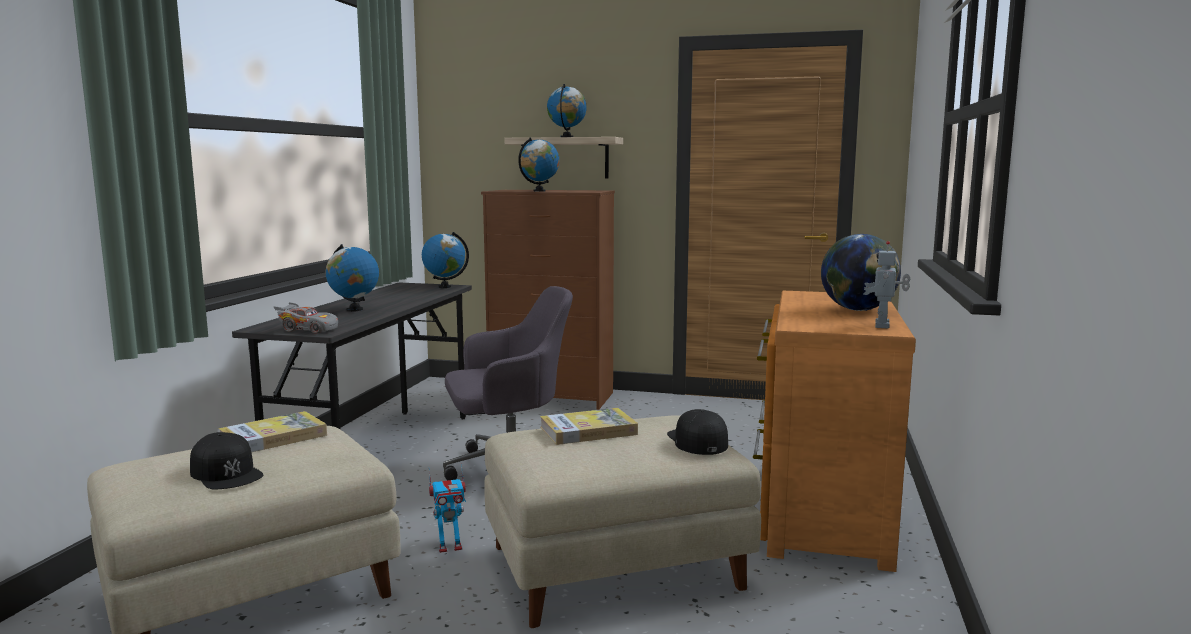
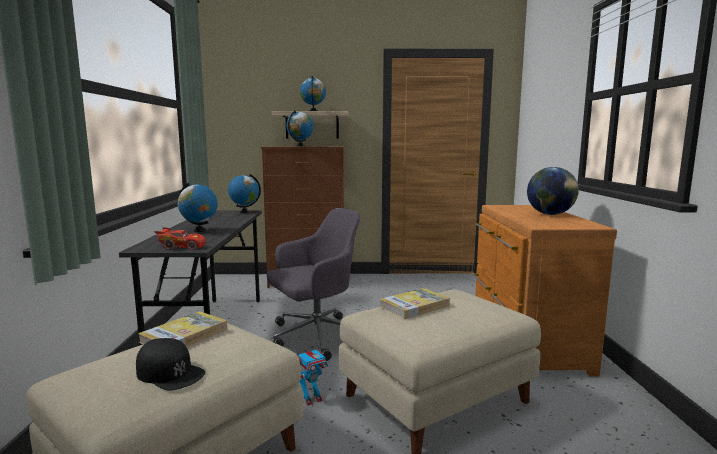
camera: 15 degrees left, 0 degrees up
(308, 330) = (182, 247): grey toy car -> red toy car
(697, 441) = (491, 306): black cap -> none
(884, 325) = (585, 223): toy robot -> none

